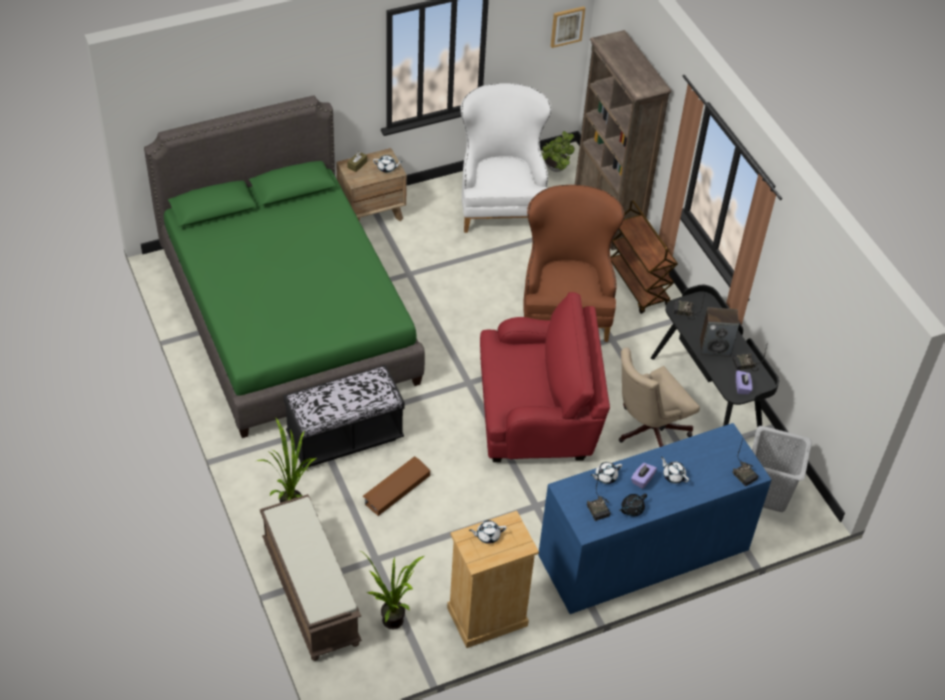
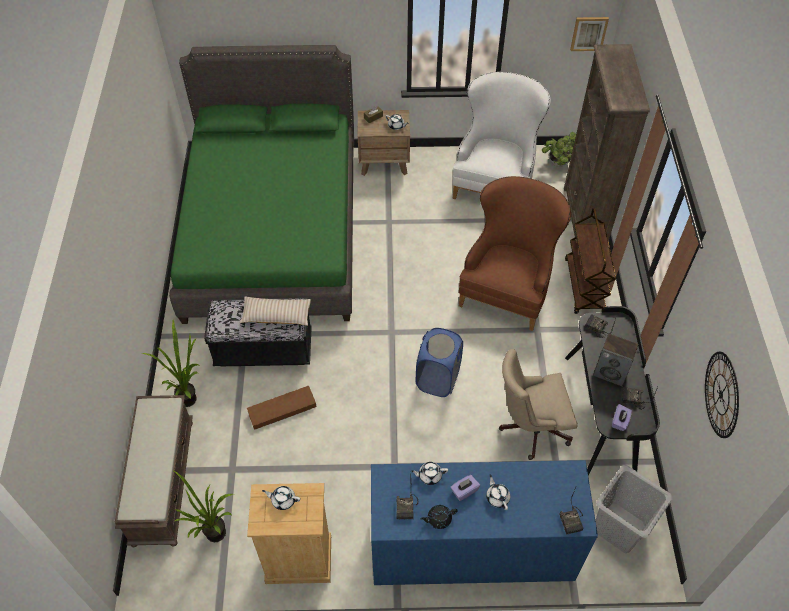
camera: 25 degrees right, 5 degrees up
(365, 390) = (276, 315): none -> beige pillow
(538, 413) = (438, 379): red armchair -> blue laundry basket
(835, 321) = (721, 394): none -> wall clock

